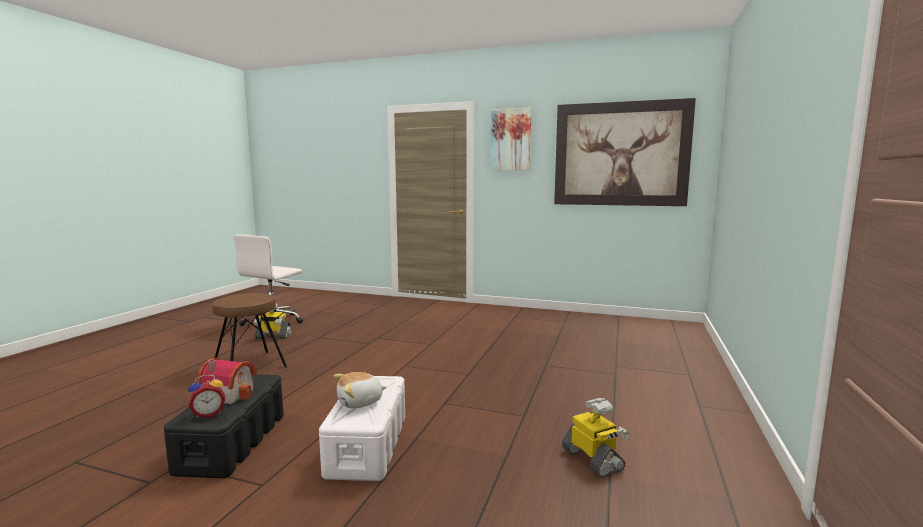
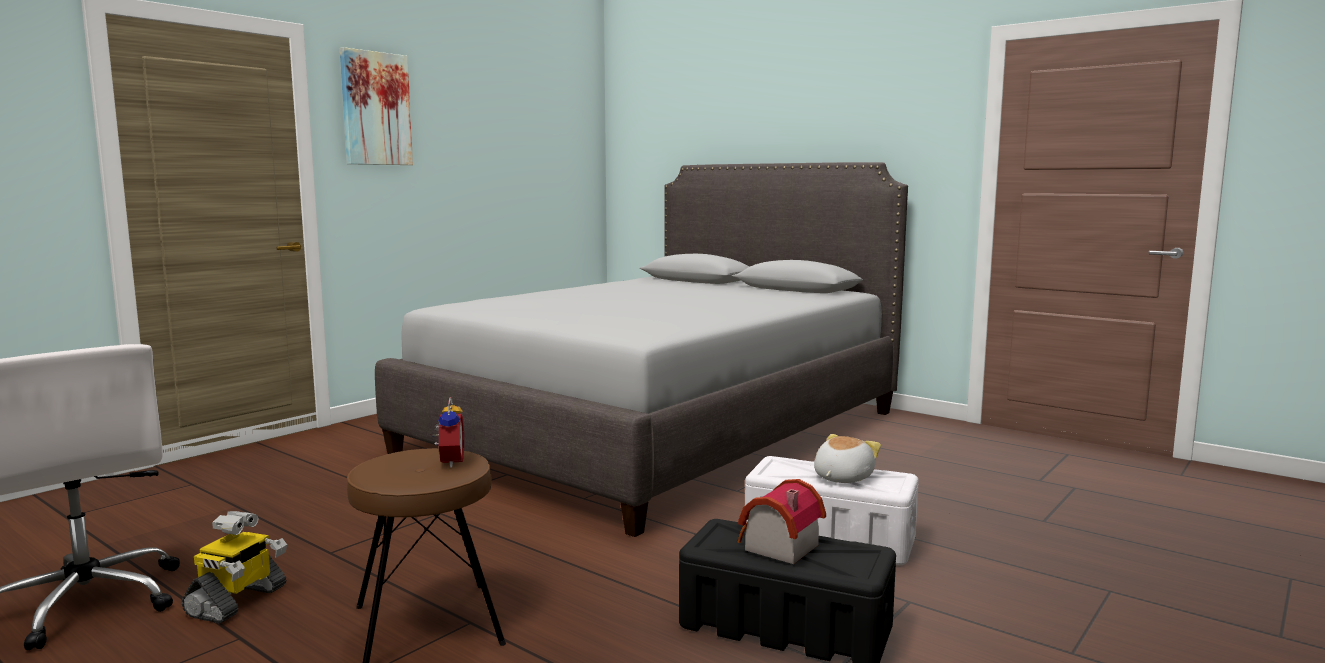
camera: 70 degrees left, 0 degrees up
(208, 414) = (849, 557): alarm clock -> alarm clock (448, 462)
(360, 402) = (841, 478): plush toy -> plush toy turned 135 degrees counterclockwise
(547, 364) = (660, 431): none -> grey bed
(593, 459) = (892, 455): toy robot -> none
(620, 154) = (520, 144): picture -> none

